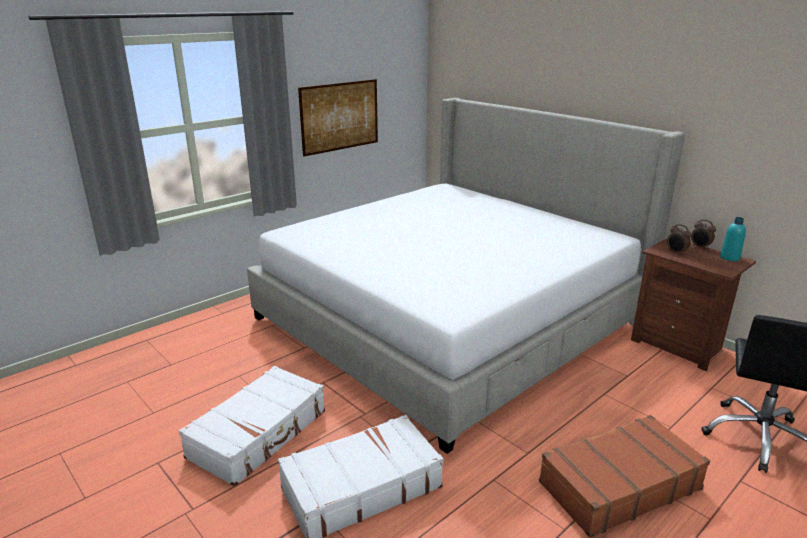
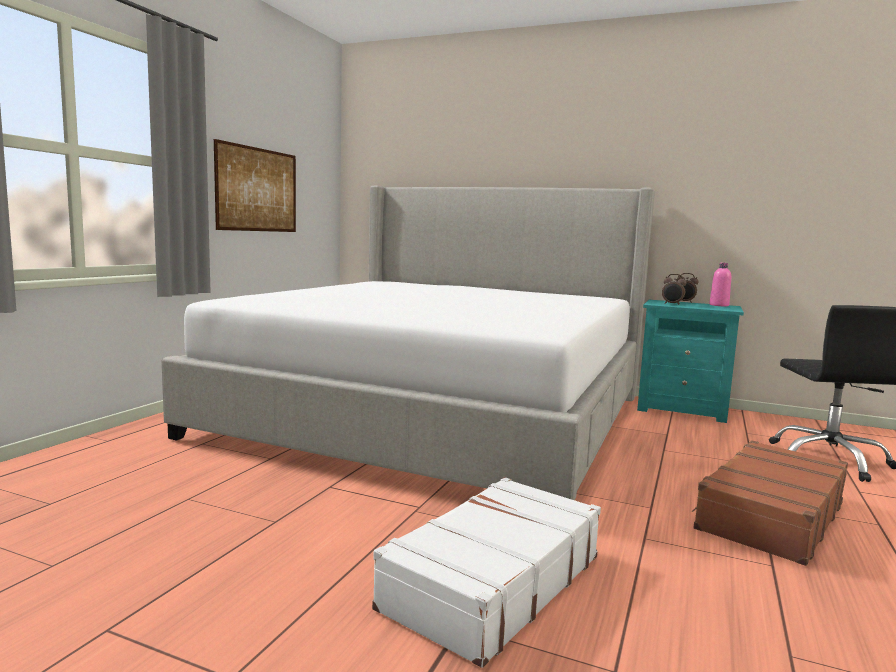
camera: 25 degrees left, 15 degrees down
(259, 434) = (278, 556): white suitcase -> none
(679, 345) = (682, 409): brown nightstand -> turquoise nightstand
(729, 258) = (719, 305): turquoise bottle -> pink bottle

